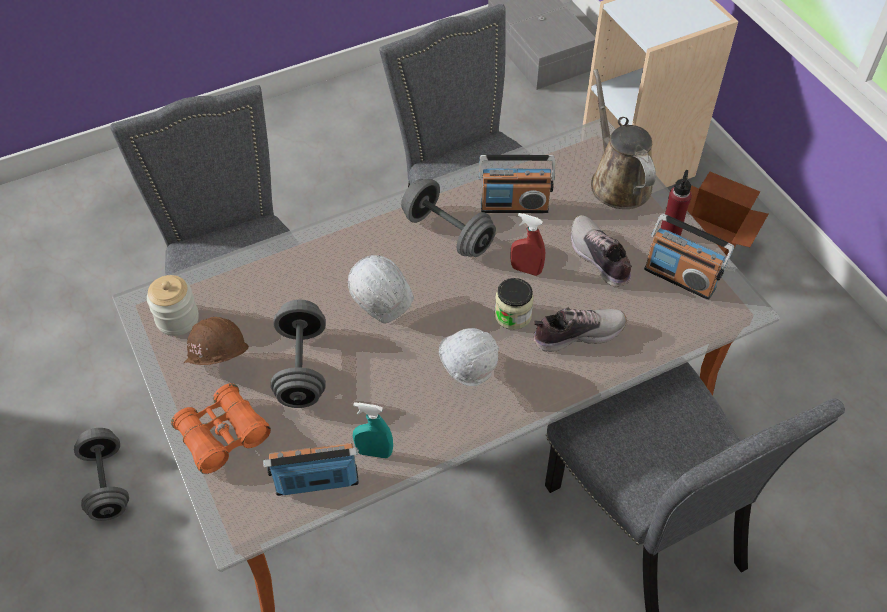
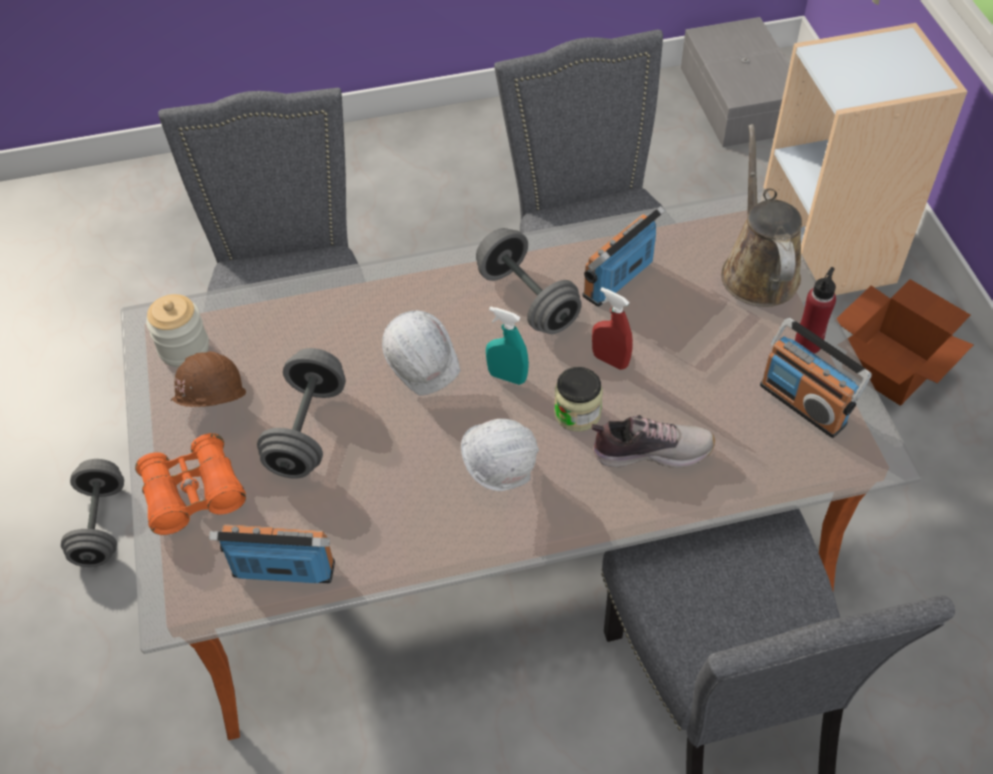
camera: 15 degrees right, 0 degrees up
(374, 452) = (360, 548): turquoise spray bottle -> turquoise spray bottle (507, 377)
(514, 205) = (618, 279): radio -> radio turned 120 degrees clockwise
(598, 258) = (705, 361): shoe -> none

